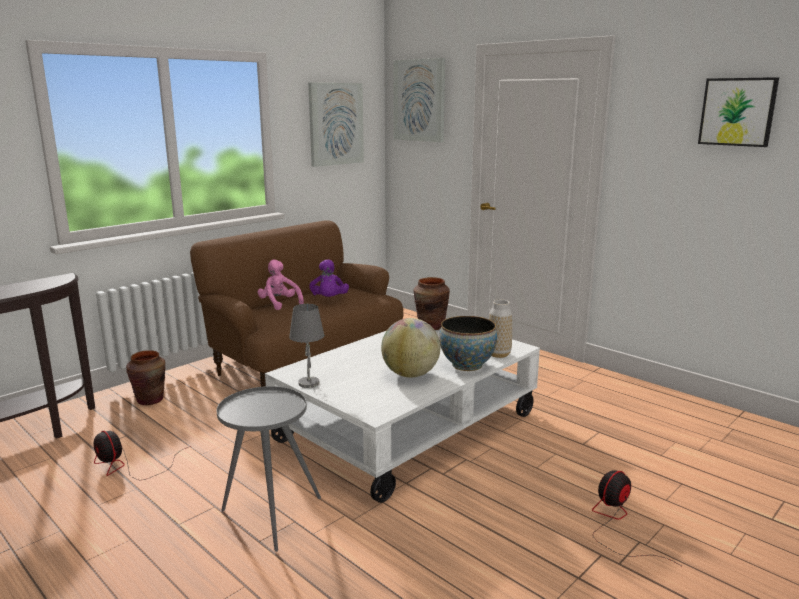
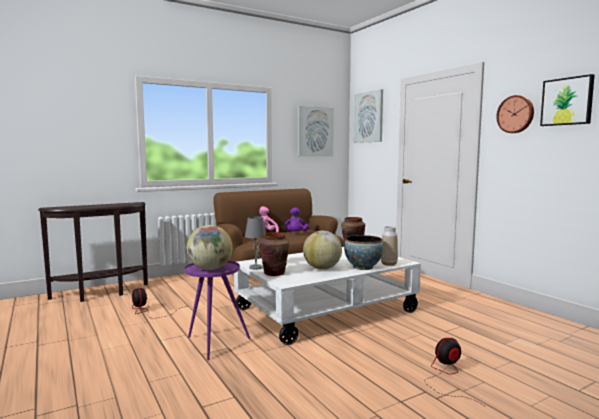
camera: 15 degrees right, 10 degrees down
(150, 400) = (179, 283): brown vase -> brown vase (274, 273)
(259, 410) = (210, 269): none -> globe
(270, 516) = (214, 343): grey side table -> purple side table
(661, 122) = (515, 114): none -> wall clock

